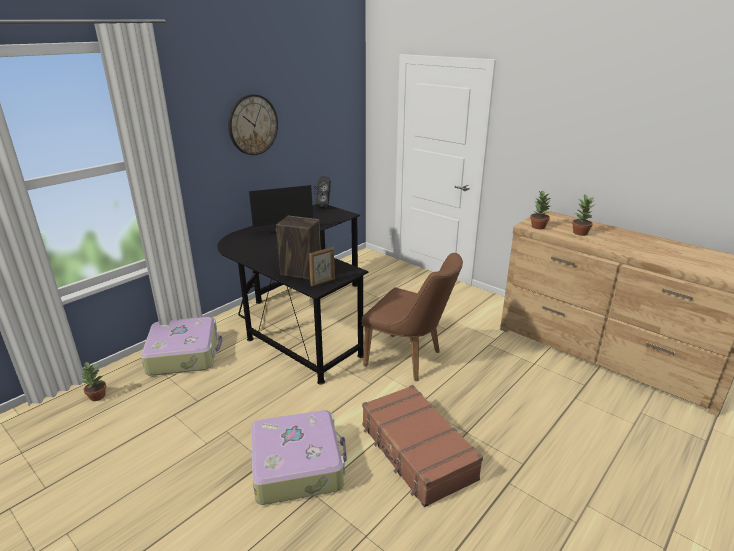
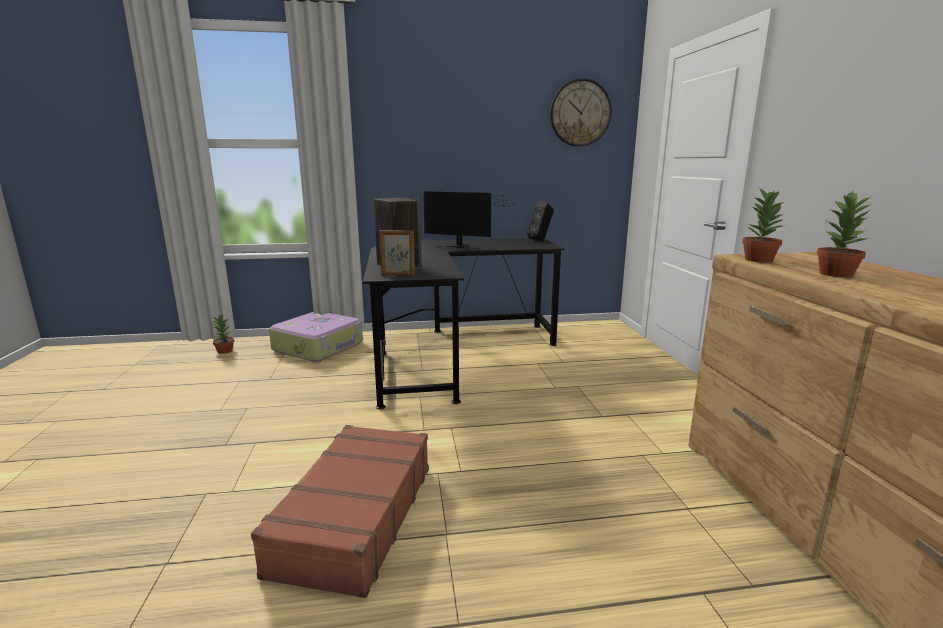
camera: 40 degrees right, 10 degrees down
(253, 125) = (458, 127): wall clock -> wall clock (580, 113)
(298, 465) = (240, 462): suitcase -> none
(409, 359) = (504, 427): brown chair -> none

